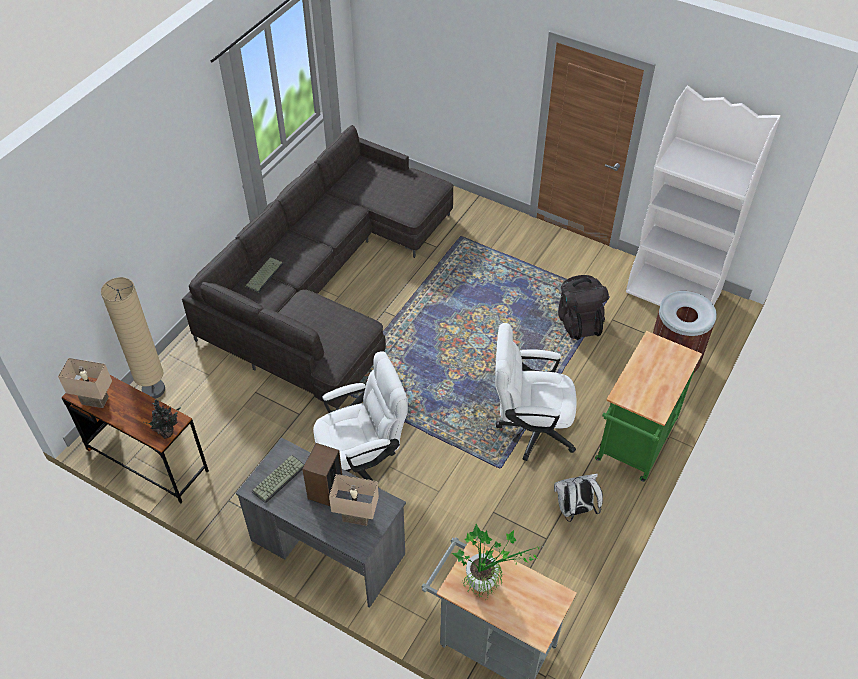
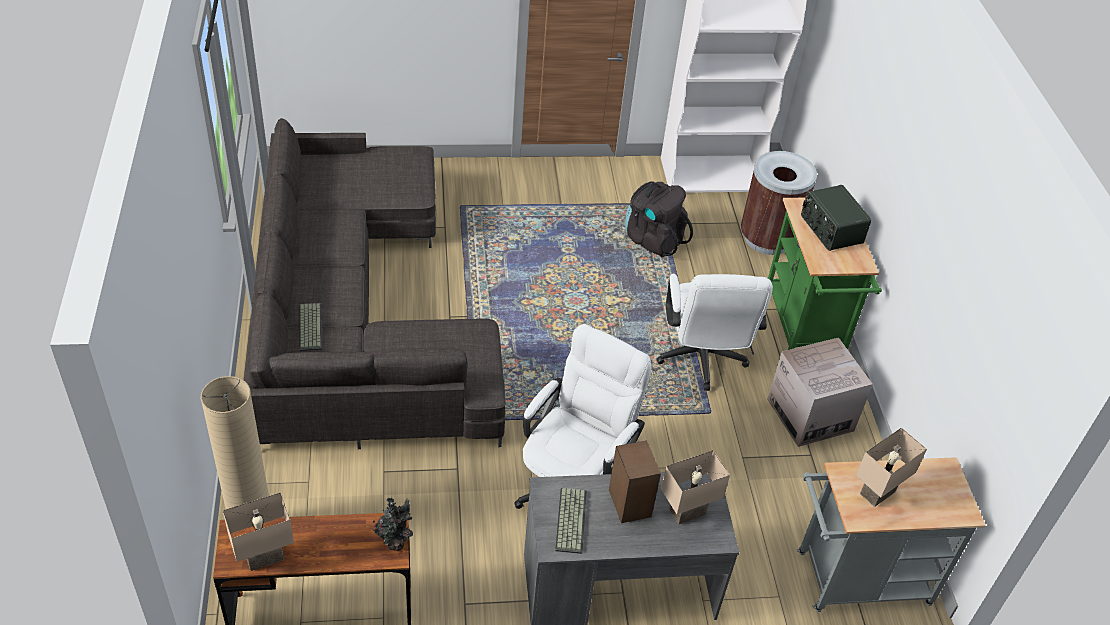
camera: 40 degrees left, 5 degrees down
(487, 579) = (876, 491): potted plant -> beige table lamp
(529, 428) = (701, 361): white office chair -> white office chair turned 60 degrees counterclockwise
(574, 510) = (810, 415): white backpack -> cardboard box
(659, 373) = (830, 230): none -> radio

